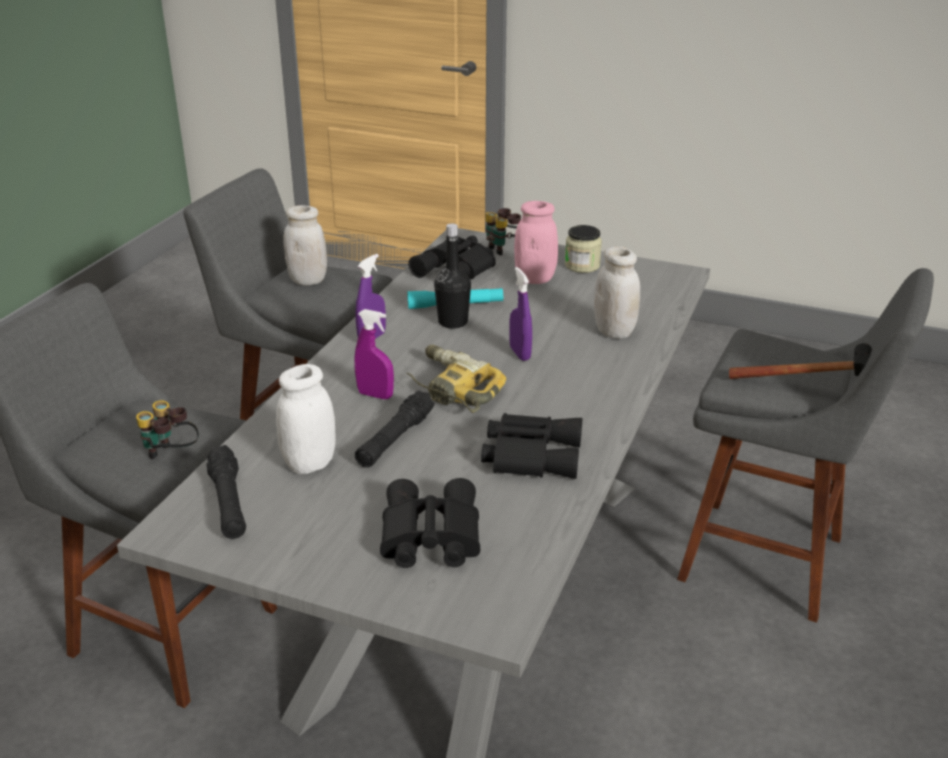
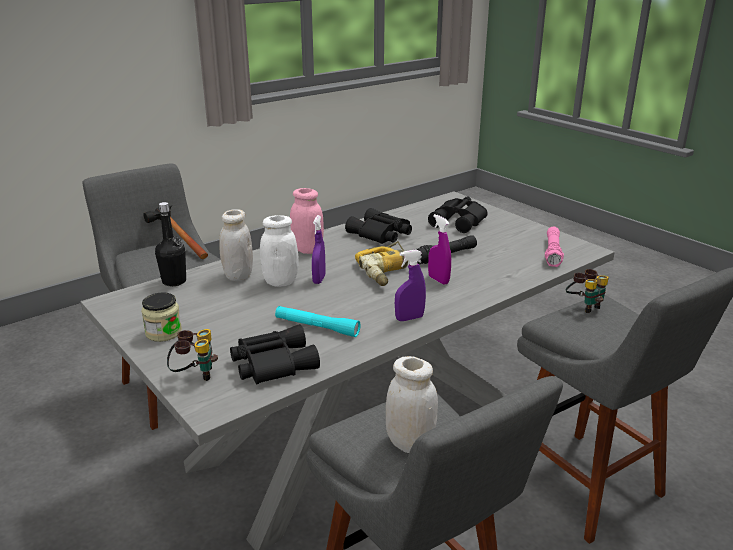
camera: 150 degrees left, 5 degrees down
(228, 502) = (552, 252): black flashlight -> pink flashlight
(310, 463) = (501, 257): white jar -> white jar (280, 282)
(453, 322) = (336, 313): black bottle -> black bottle (174, 281)
(535, 279) = (221, 332): pink jar -> pink jar (307, 250)

